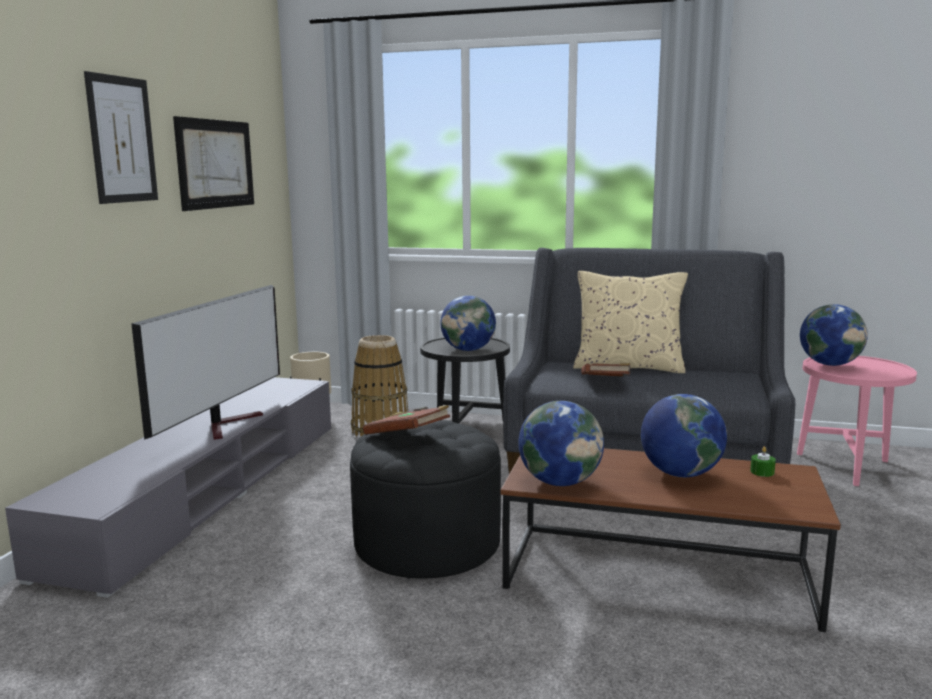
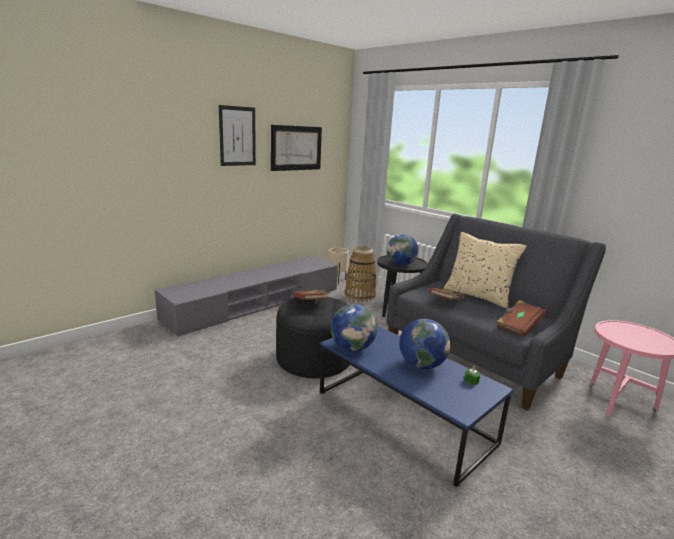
camera: 30 degrees right, 5 degrees up
(228, 424) = (268, 276): television -> none
(657, 576) = (403, 418): brown coffee table -> blue coffee table
(730, 389) = (518, 326): none -> brown book
(830, 364) = (616, 329): globe -> none

